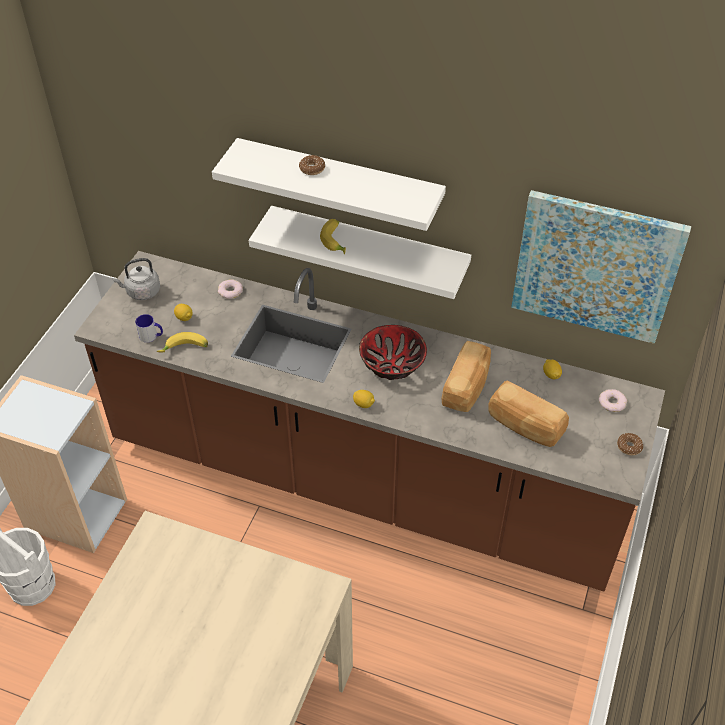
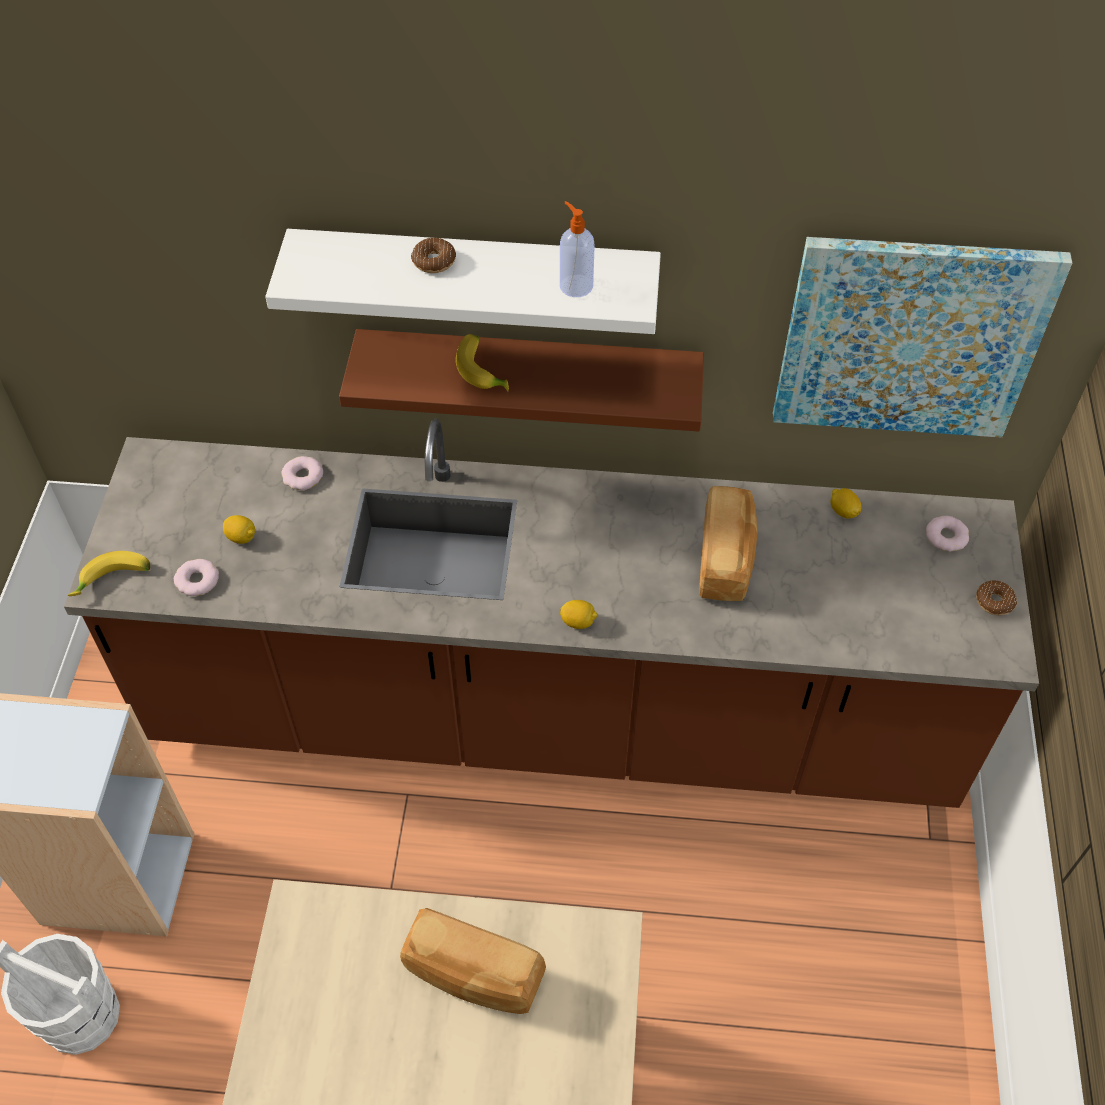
camera: 15 degrees left, 5 degrees up
(141, 292) = (155, 507): grey kettle -> none
(151, 336) = (197, 581): mug -> donut
(184, 349) = (260, 591): banana -> banana (113, 581)
(368, 249) = (529, 372): white shelf -> brown shelf
(388, 195) = (575, 285): none -> soap dispenser
(392, 363) = (598, 543): bowl -> none
(525, 425) = (833, 602): bread -> bread (473, 975)

